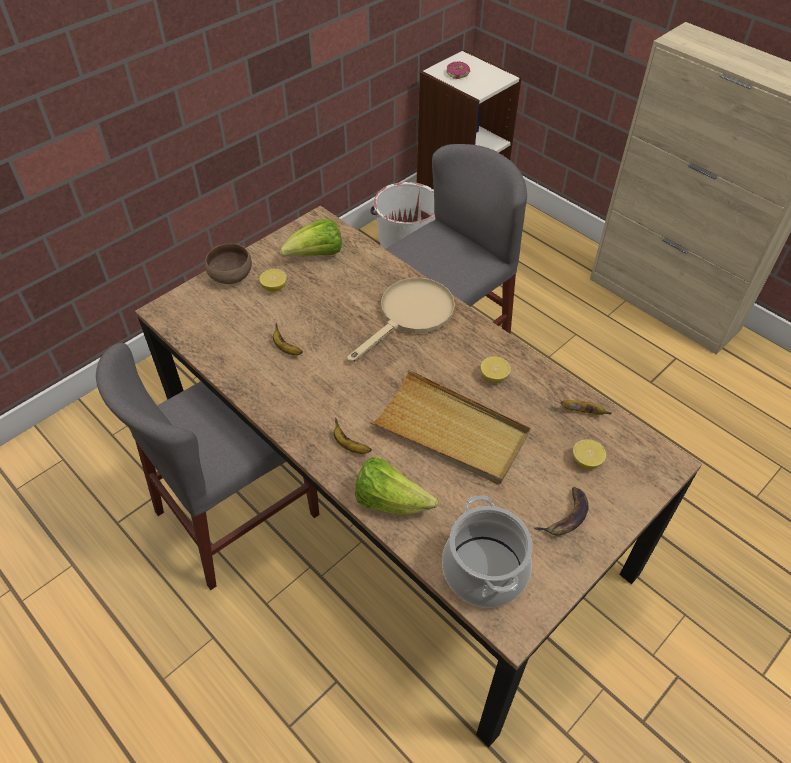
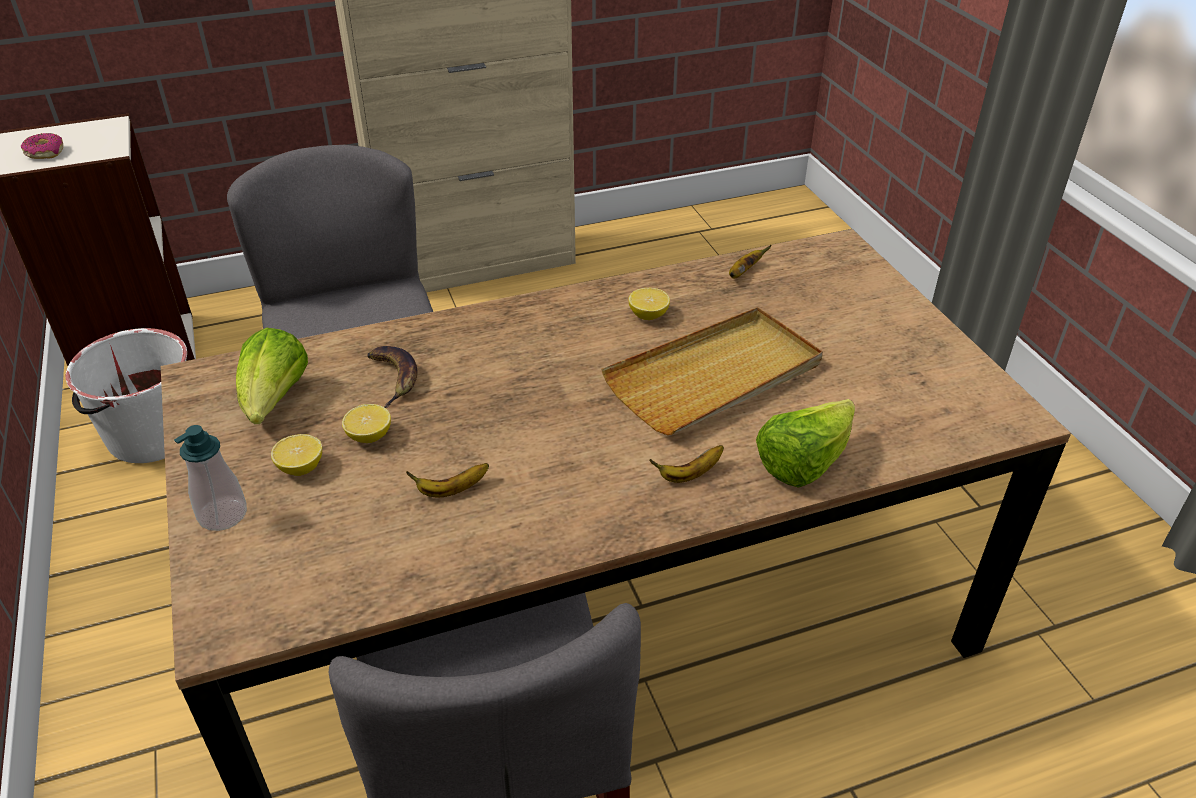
camera: 65 degrees left, 10 degrees down
(231, 277) = (223, 515): brown bowl -> soap dispenser
(410, 316) = (489, 349): beige frying pan -> none
(485, 571) = (938, 416): cooking pot -> none
(566, 516) = (884, 333): banana -> banana (394, 378)
(586, 461) = (814, 294): lemon -> lemon (369, 436)

